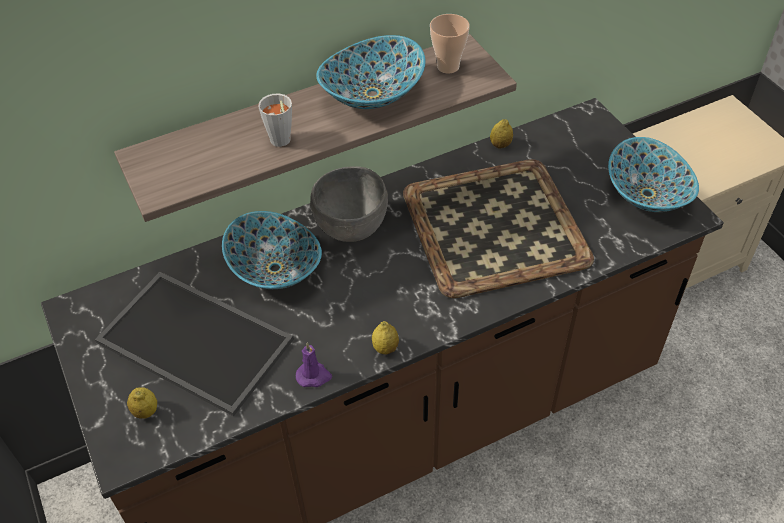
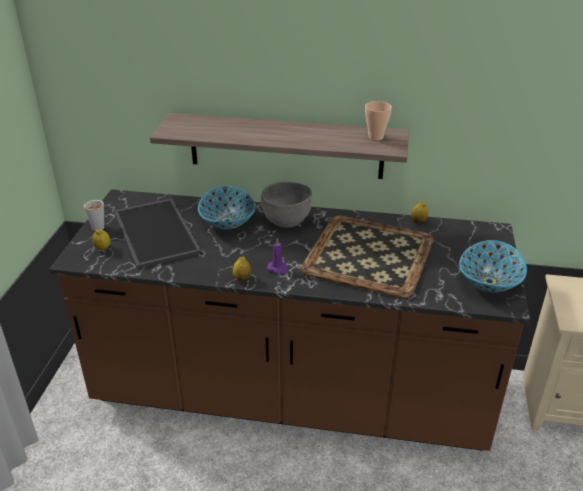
camera: 35 degrees right, 15 degrees down
(281, 143) = (246, 135): grey cup -> grey cup (96, 229)
(314, 376) = (192, 272): purple candle -> purple candle (278, 269)
(371, 94) = (317, 134): bowl -> none

